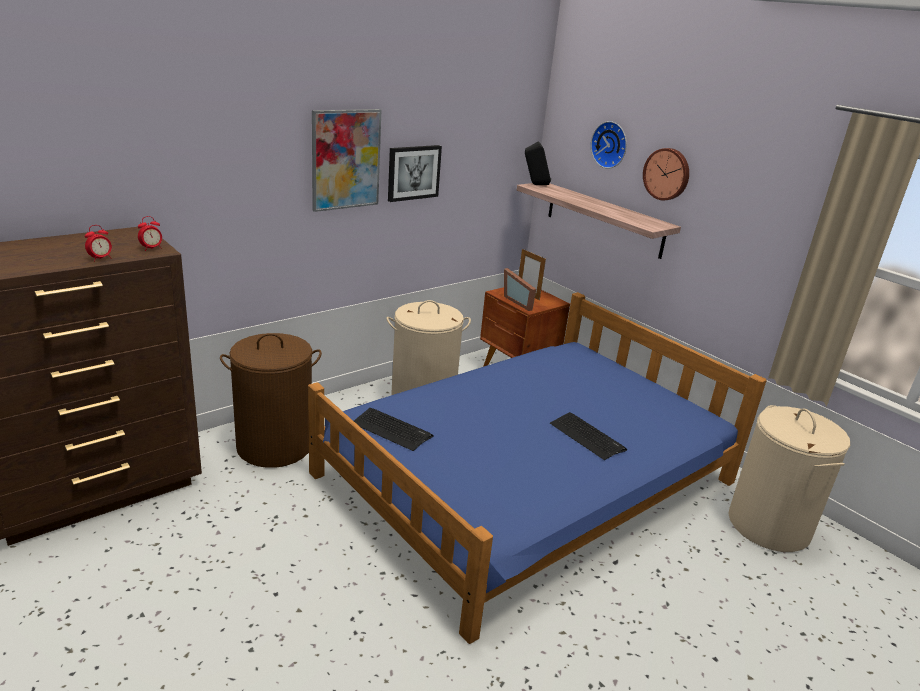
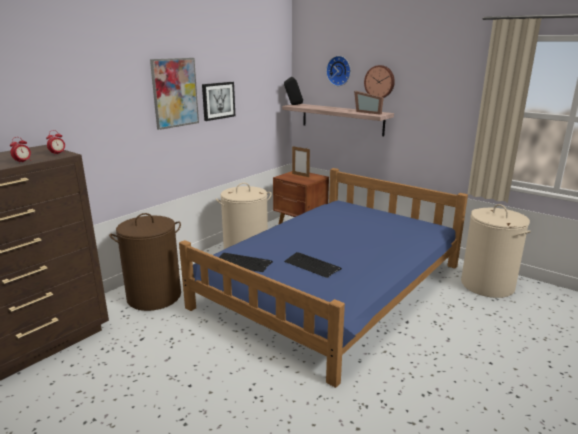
camera: 10 degrees left, 5 degrees down
(519, 302) = (297, 179): picture frame -> picture frame (369, 112)
(587, 436) = (370, 246): keyboard -> keyboard (312, 265)

